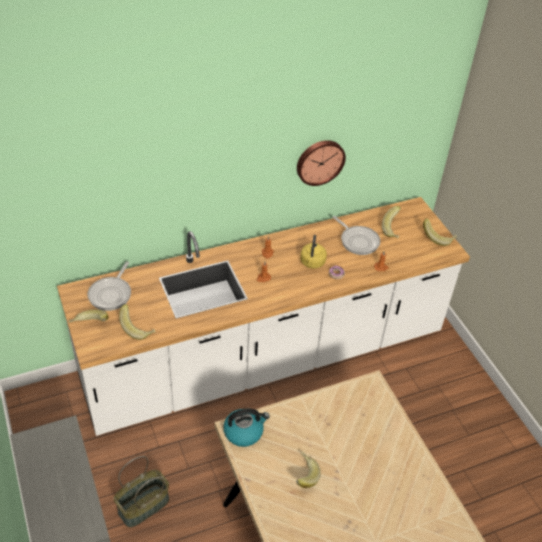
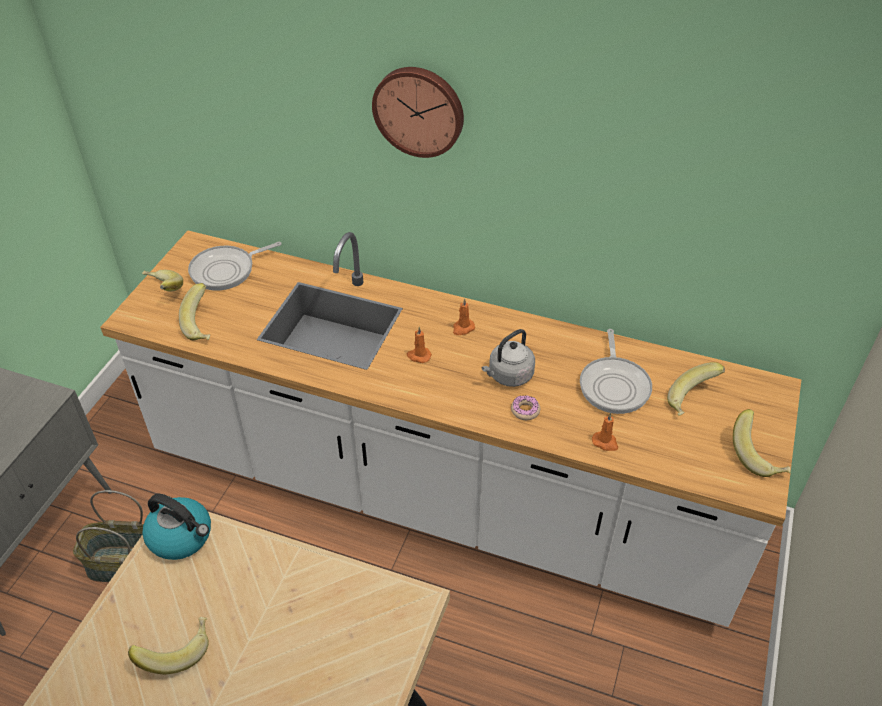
camera: 45 degrees right, 0 degrees up
(312, 263) = (508, 376): yellow kettle -> grey kettle
(319, 161) = (597, 218): wall clock -> wall clock (419, 110)

